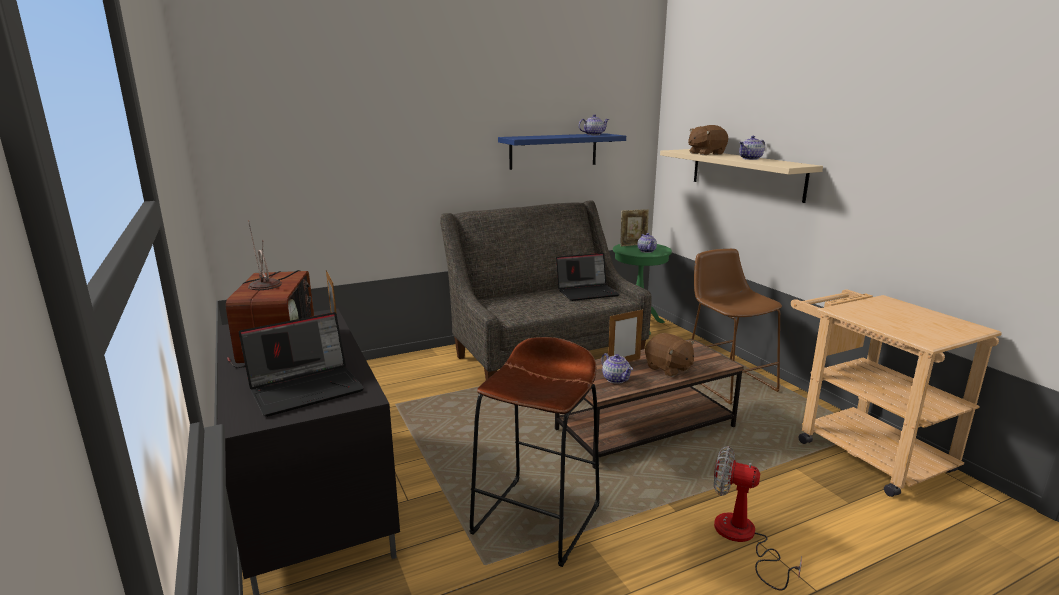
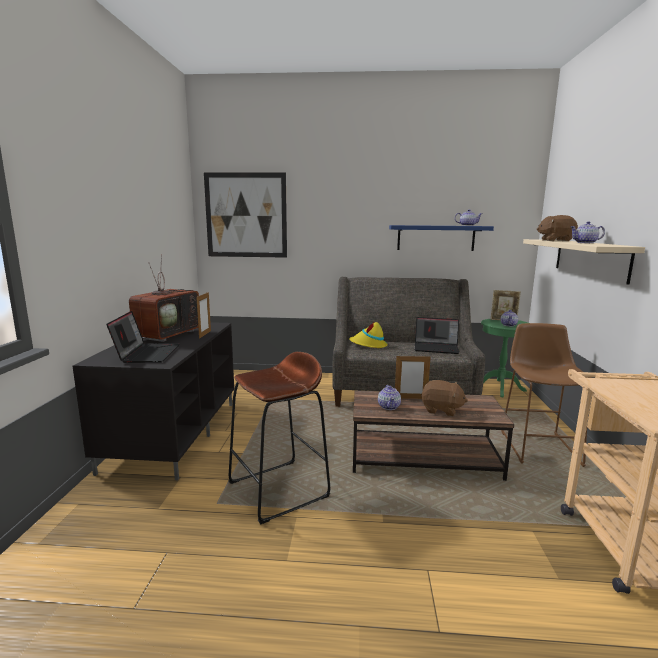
camera: 30 degrees right, 5 degrees down
(286, 131) = (246, 215): none -> picture
(307, 388) = (147, 353): laptop -> laptop turned 90 degrees counterclockwise
(508, 303) = (368, 345): none -> yellow hat
(668, 368) = (441, 410): brown plush toy -> brown plush toy turned 60 degrees counterclockwise
(742, 538) = (416, 563): fan -> none

